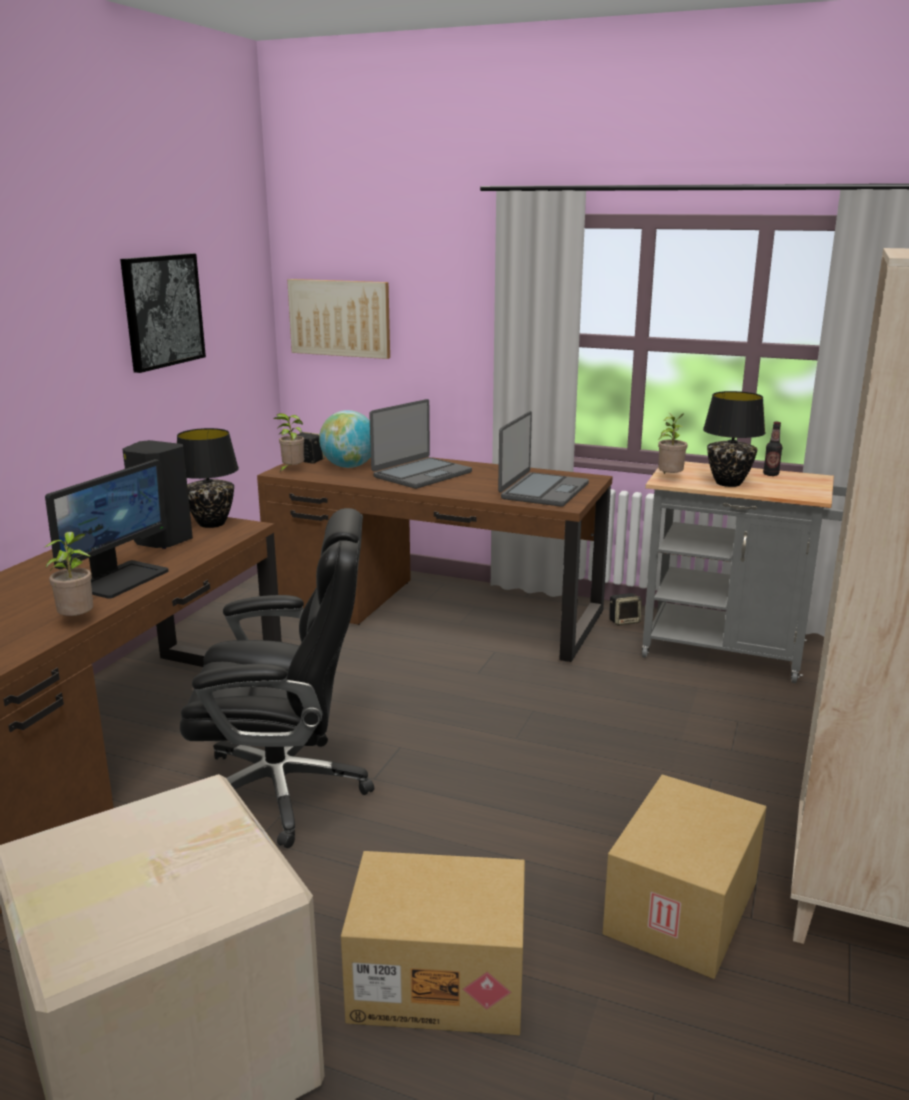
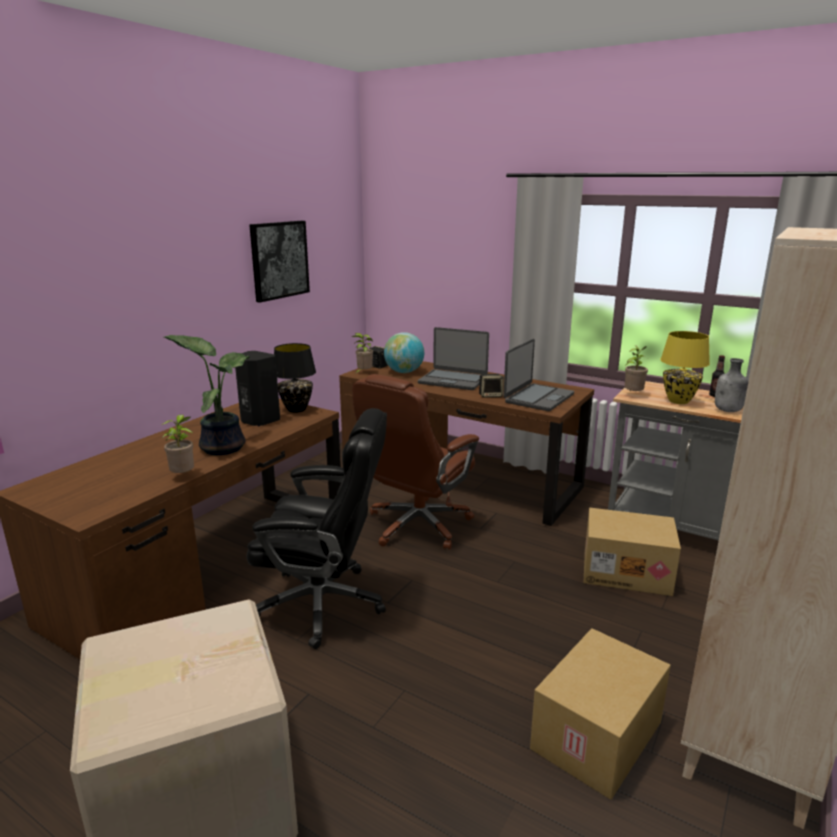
camera: 10 degrees right, 0 degrees up
(120, 579) = (222, 447): monitor -> potted plant
(340, 318) = (407, 266): picture -> none
(390, 677) = (417, 525): none -> brown office chair
(421, 474) = (453, 380): laptop -> laptop turned 60 degrees clockwise
(440, 978) = (400, 767): cardboard box -> cardboard box (627, 571)
(624, 621) = (598, 497): speaker -> speaker (491, 395)
(727, 483) = (678, 401): black table lamp -> yellow table lamp
(791, 491) = (728, 411): none -> grey bottle

